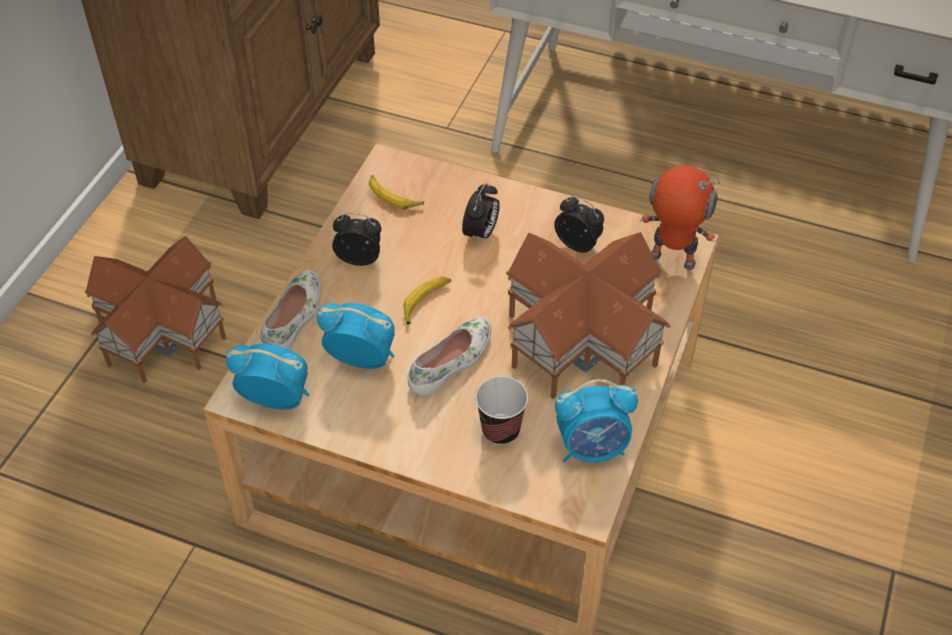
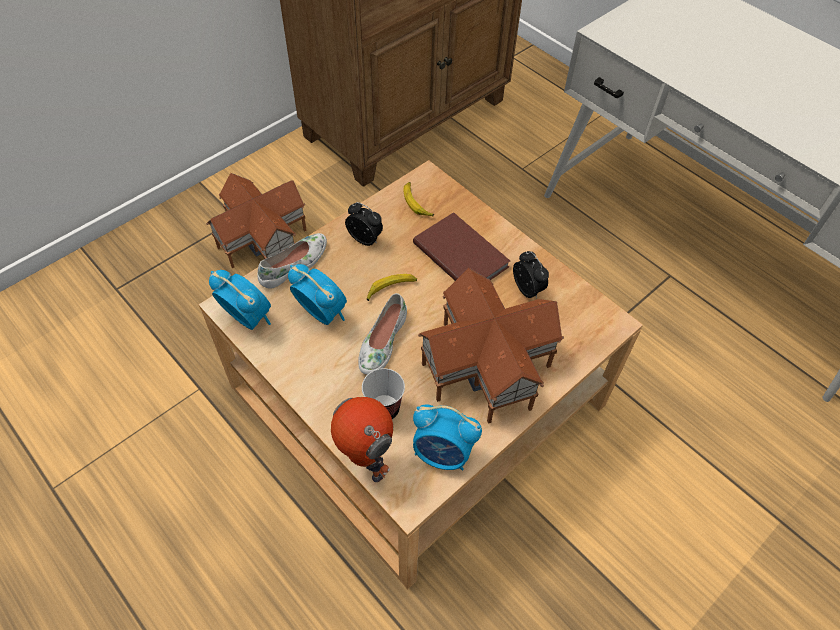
camera: 25 degrees right, 5 degrees up
(452, 362) = (382, 341): white shoe -> white shoe turned 135 degrees clockwise
(481, 233) = (461, 253): alarm clock -> brown book
(671, 261) = (592, 331): toy robot -> toy robot (365, 465)

